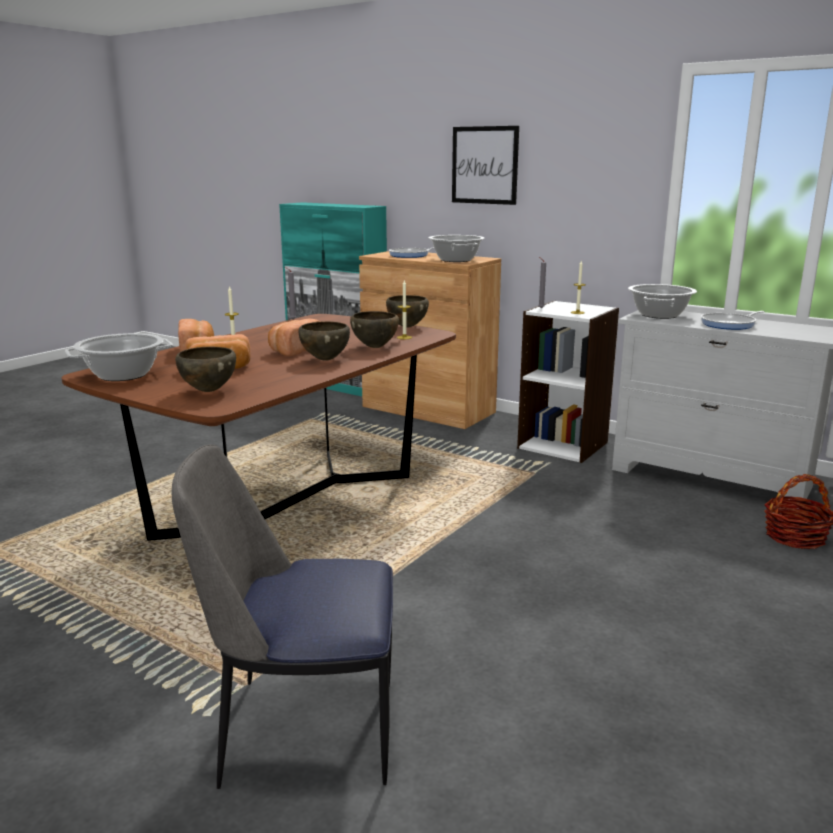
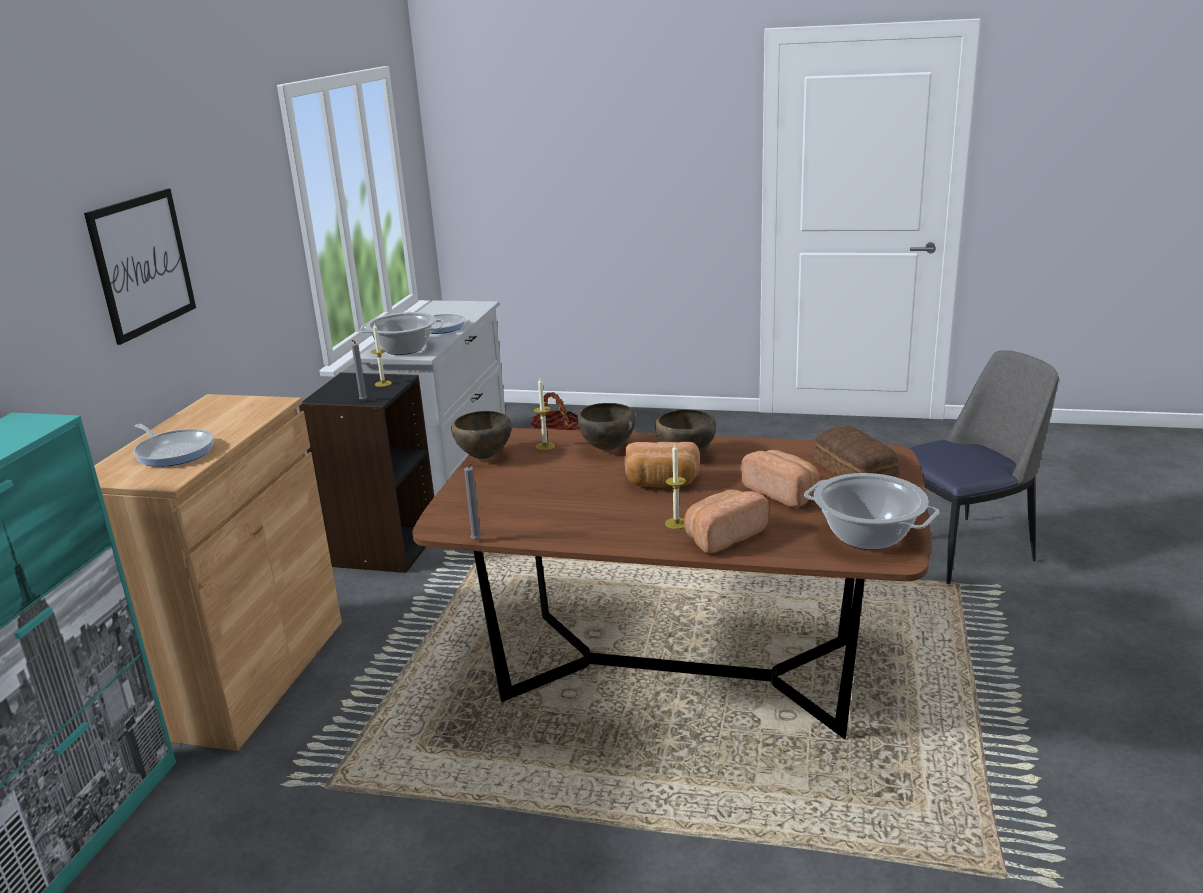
camera: 110 degrees left, 5 degrees up
(208, 391) = (854, 472): brown bowl -> bread
(303, 731) = (963, 550): chair -> chair turned 90 degrees counterclockwise
(455, 260) = (240, 413): cooking pot -> none
(563, 445) = (383, 548): white bookcase -> black bookcase

